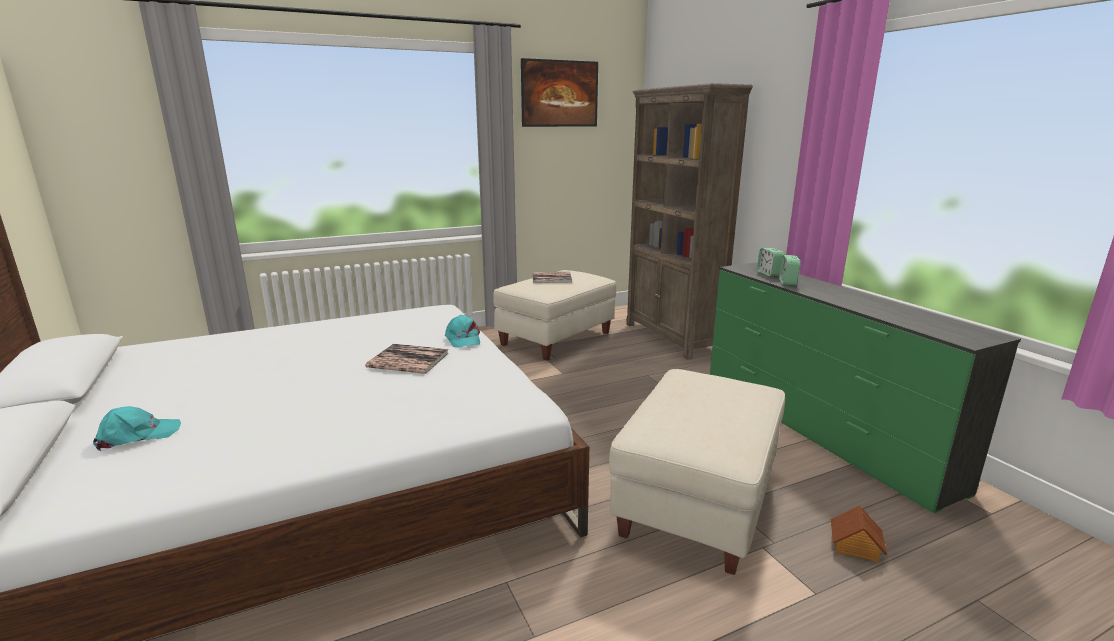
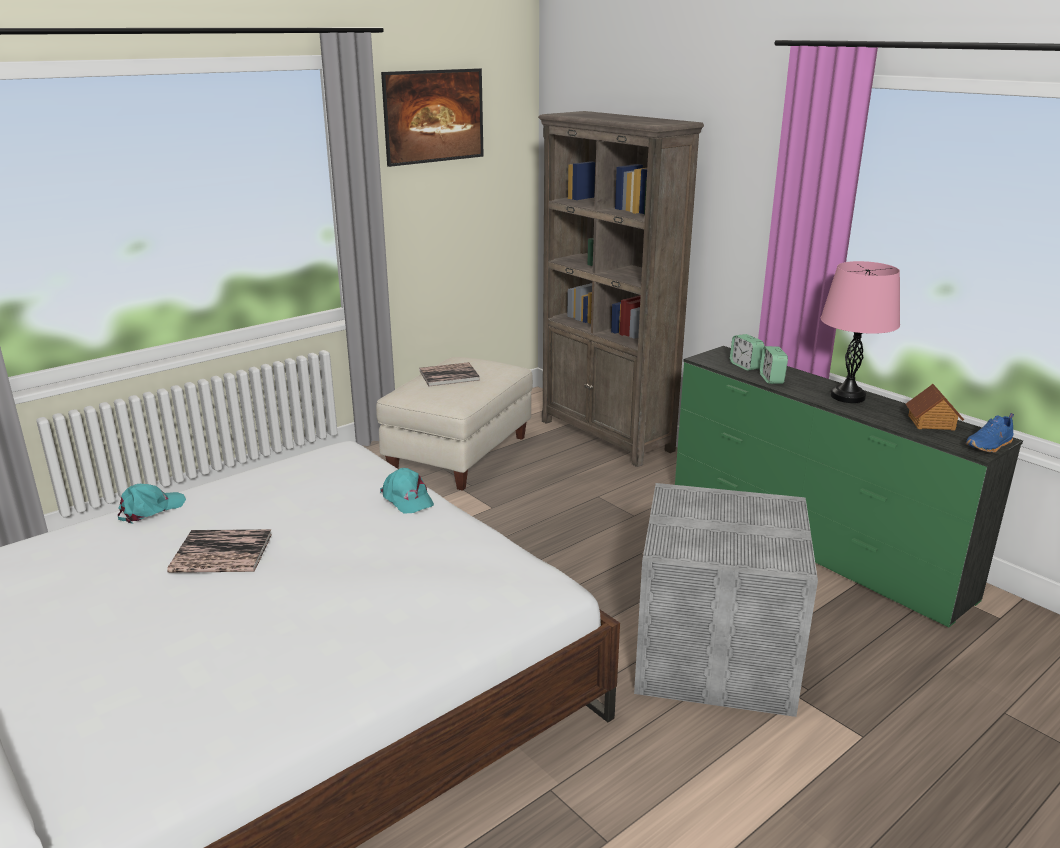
camera: 15 degrees left, 5 degrees up
(137, 436) = (88, 708): turquoise cap -> turquoise cap (150, 509)
(408, 360) = (360, 542): book -> book (221, 553)
(699, 502) = (717, 656): beige ottoman -> grey storage box
(852, 297) = (847, 396): none -> pink table lamp
(855, 546) = (885, 678): toy house -> toy house (931, 423)
(982, 339) = (989, 446): none -> blue shoe

